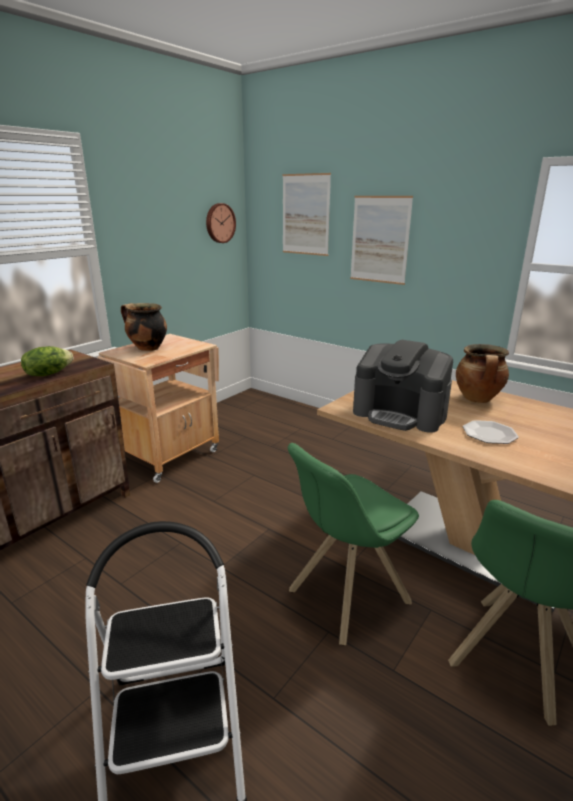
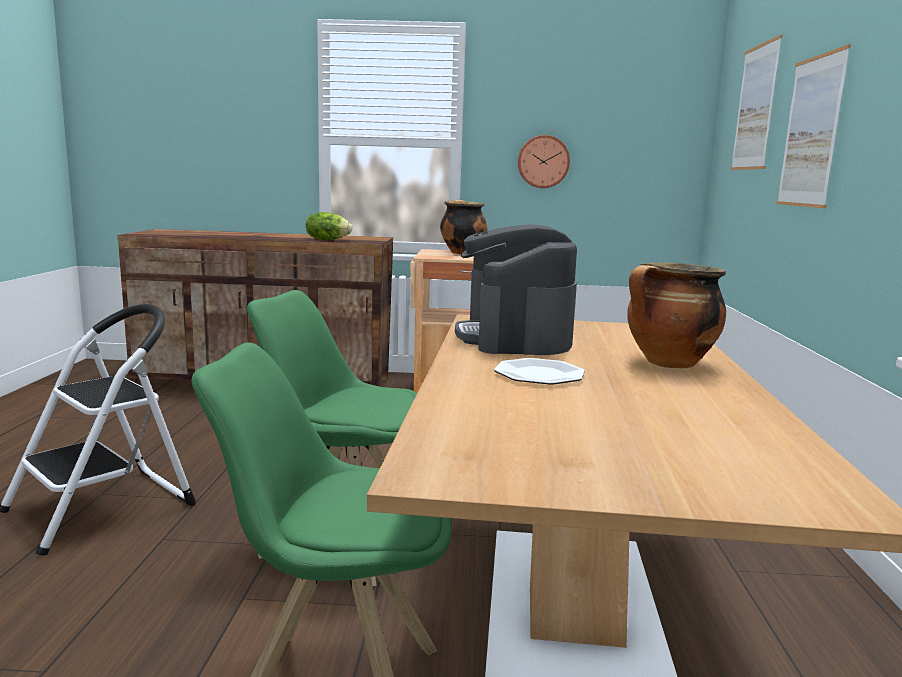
camera: 55 degrees right, 10 degrees down
(219, 223) = (658, 129): wall clock -> wall clock (543, 161)

